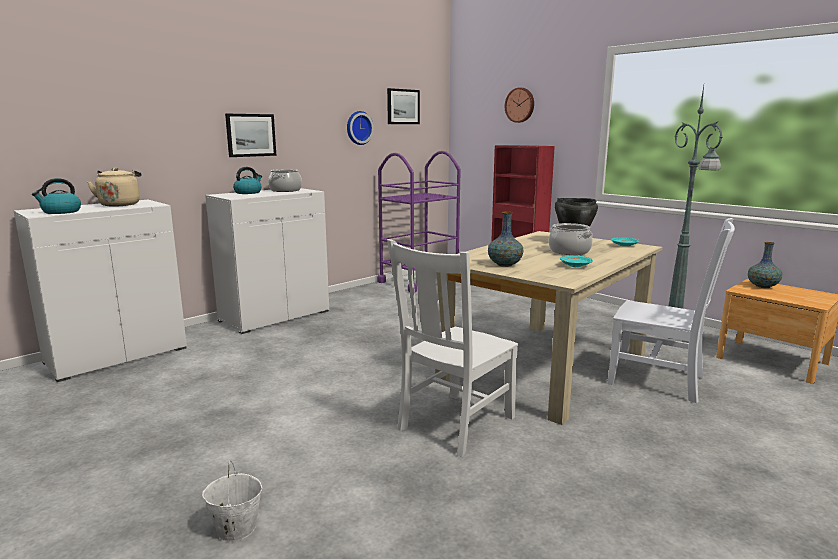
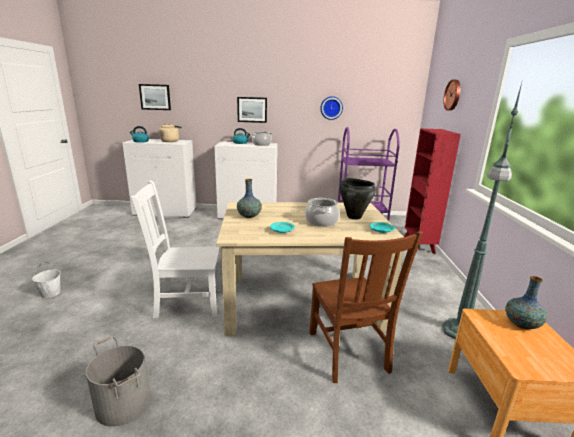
camera: 45 degrees right, 5 degrees up
(403, 106) = (374, 93): picture -> picture (155, 97)
(634, 525) = (122, 404): none -> grey bucket
(659, 381) = (348, 353): white chair -> brown chair

